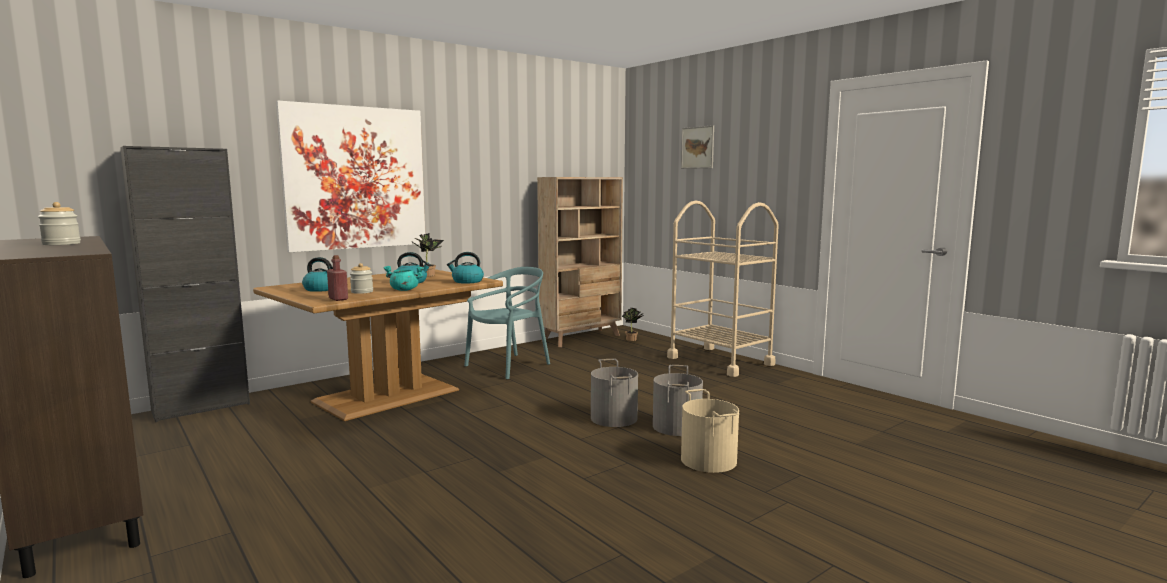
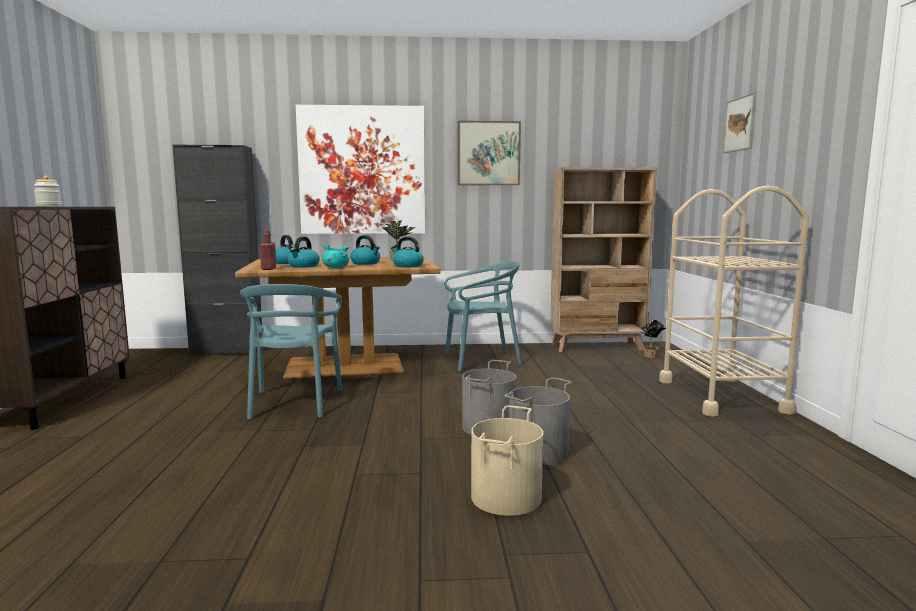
camera: 35 degrees right, 0 degrees up
(362, 292) = (303, 266): jar -> kettle
(408, 440) = (293, 403): none -> turquoise chair
(479, 161) = (488, 153): none -> picture

